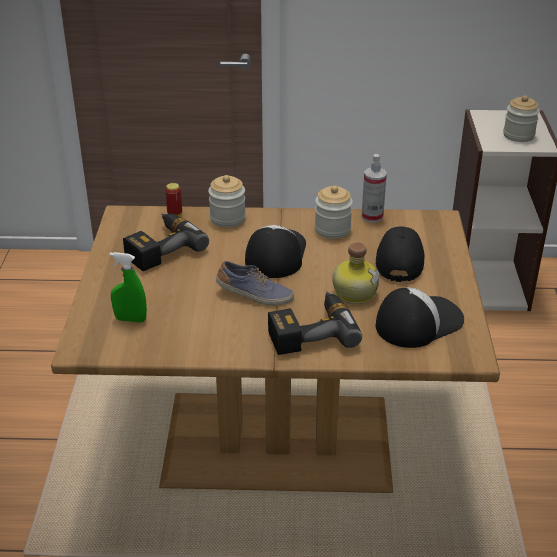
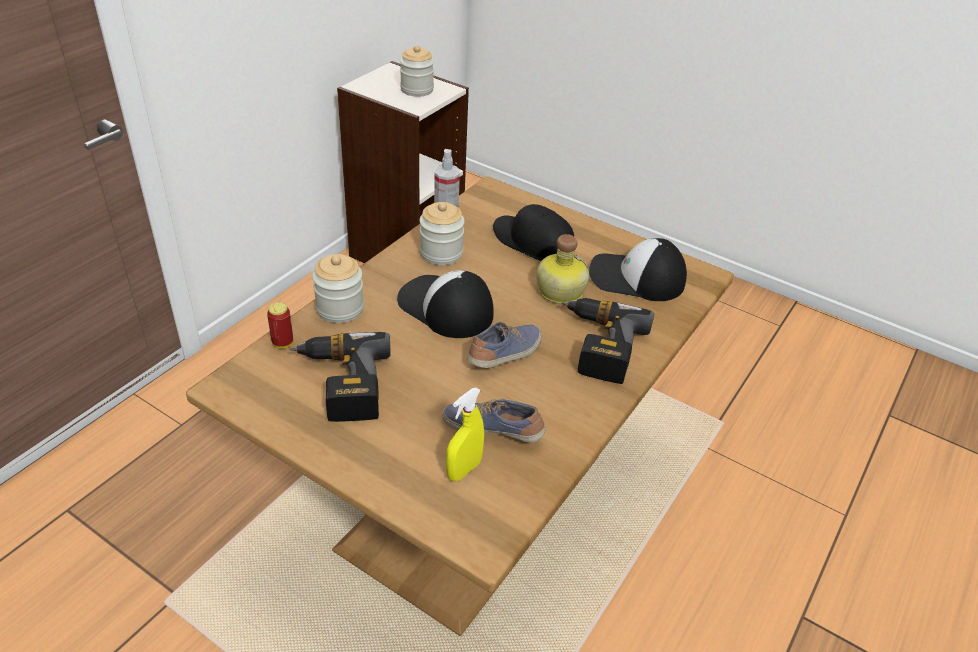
camera: 60 degrees left, 5 degrees up
(130, 319) = (464, 470): green spray bottle -> yellow spray bottle
(177, 317) = (493, 428): none -> shoe
(418, 322) = (636, 278): cap -> cap turned 75 degrees counterclockwise

